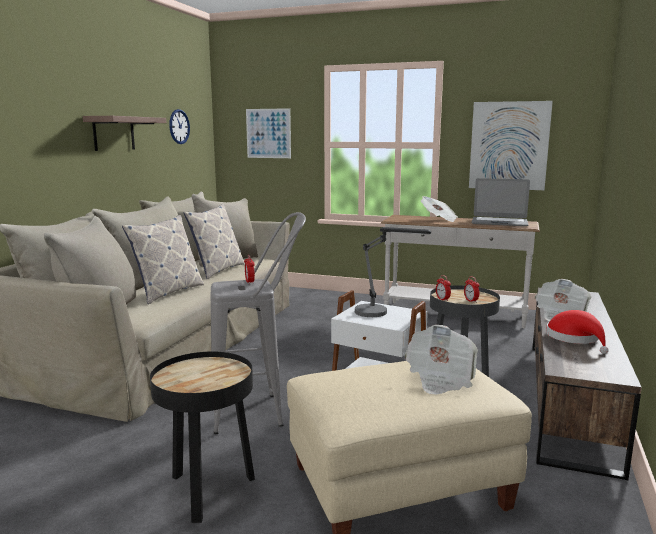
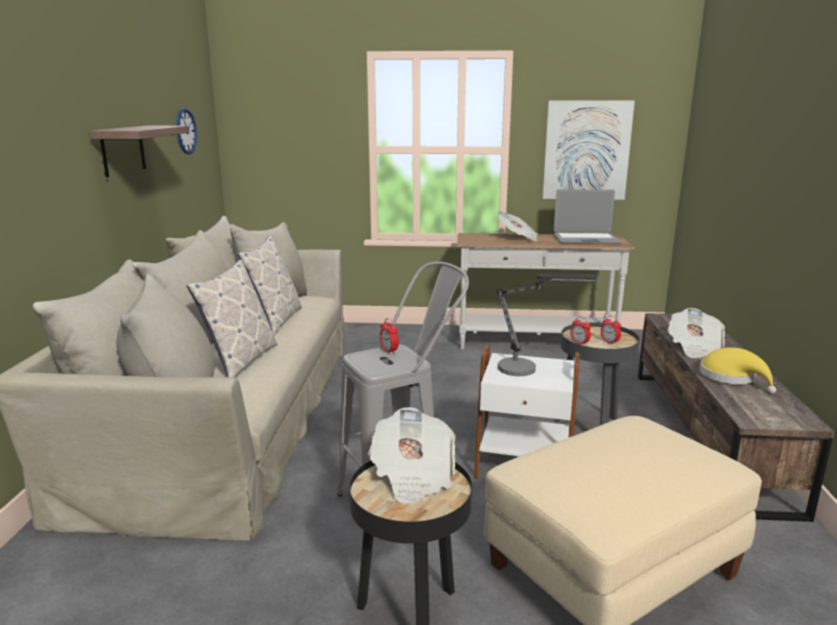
camera: 15 degrees left, 5 degrees up
(268, 133) = (294, 135): picture -> none
(439, 378) = (656, 450): newspaper -> newspaper (413, 476)
(575, 338) = (731, 377): red hat -> yellow hat

